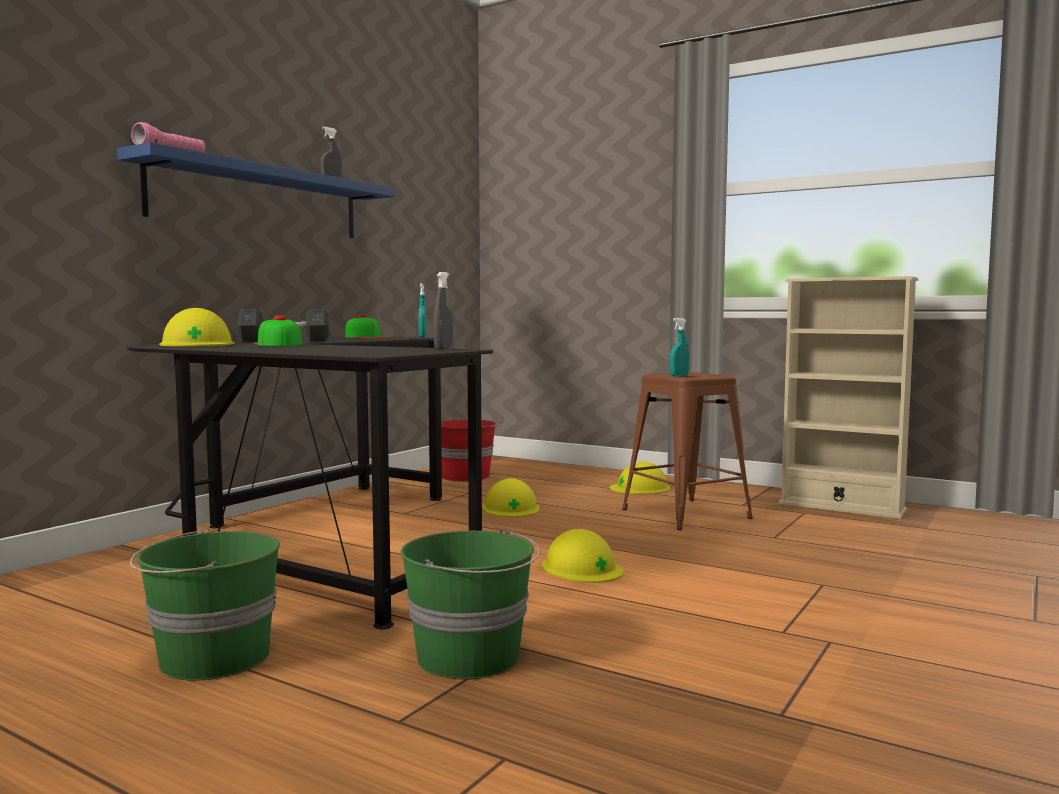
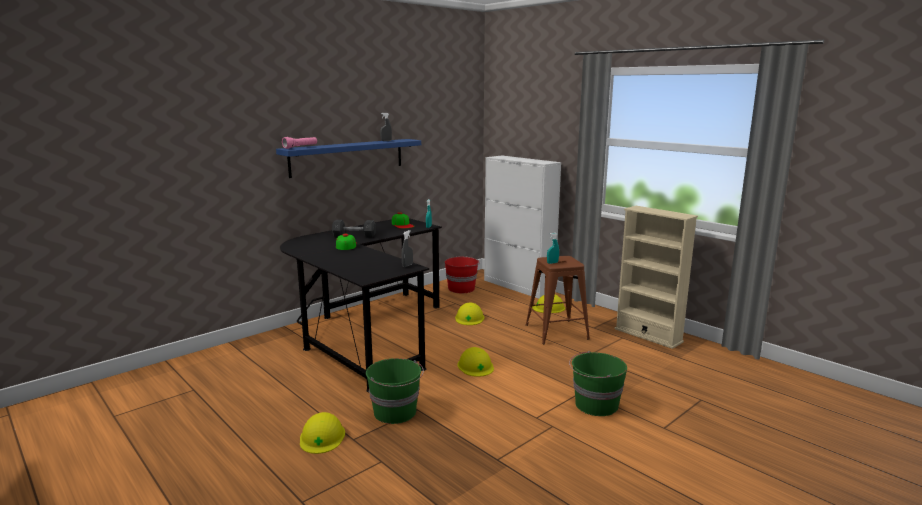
camera: 15 degrees right, 10 degrees up
(197, 344) = (311, 243): yellow hard hat -> yellow hard hat (322, 437)
(212, 658) = (299, 399): green bucket -> green bucket (595, 405)
(564, 468) = (518, 286): none -> white cabinet

